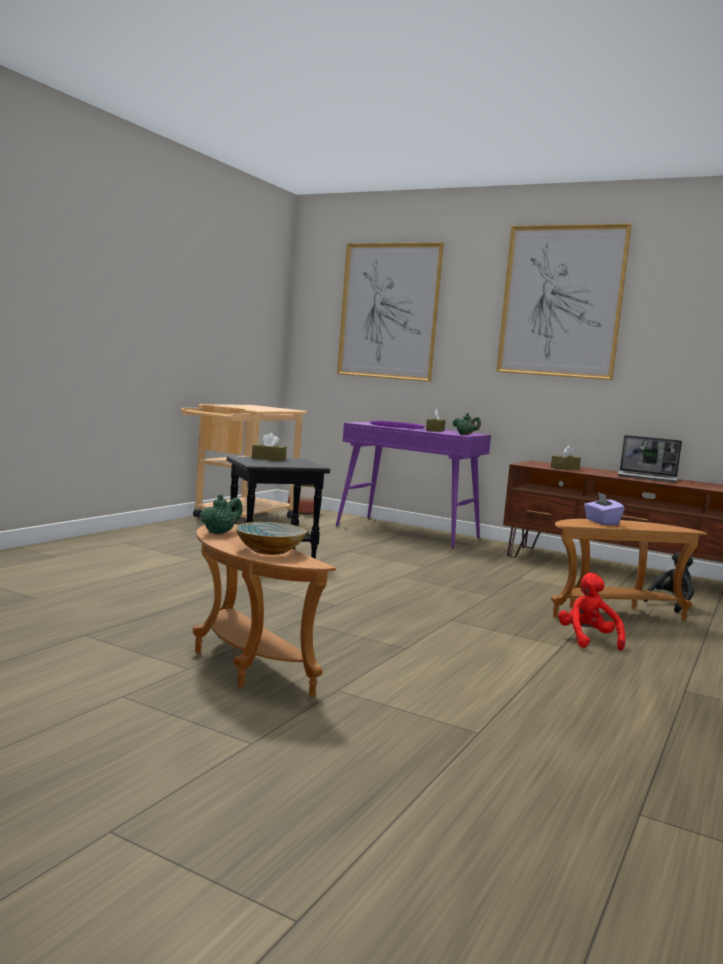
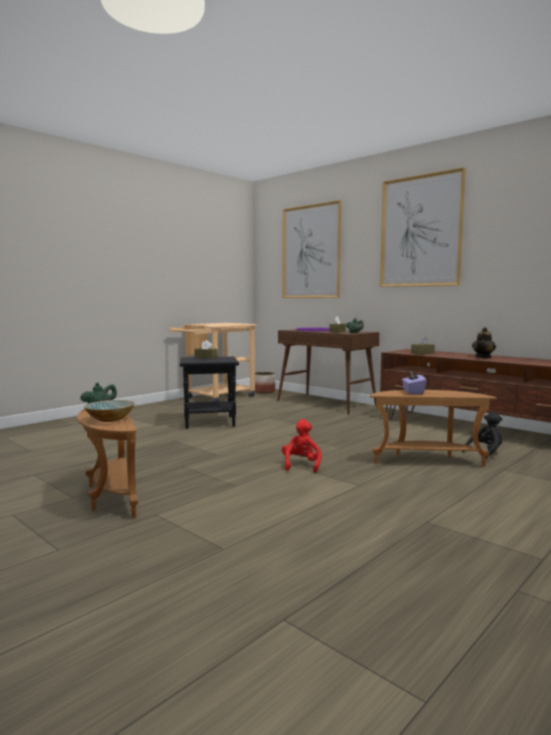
camera: 15 degrees right, 0 degrees up
(408, 532) = (326, 403): purple console table -> brown console table
(587, 640) = (384, 481): red plush toy -> red plush toy (301, 465)
(648, 478) = (483, 357): laptop -> teapot

